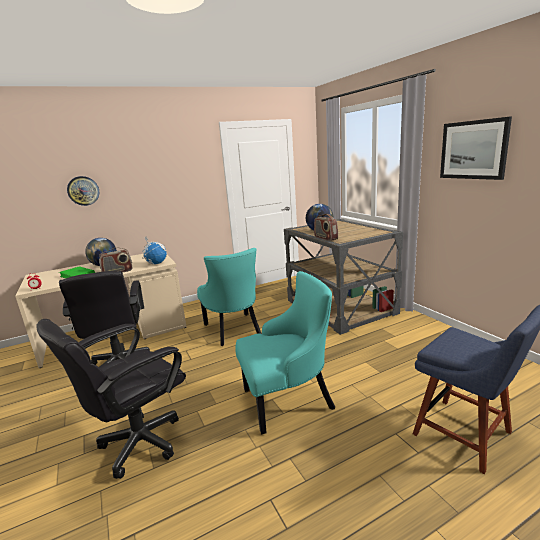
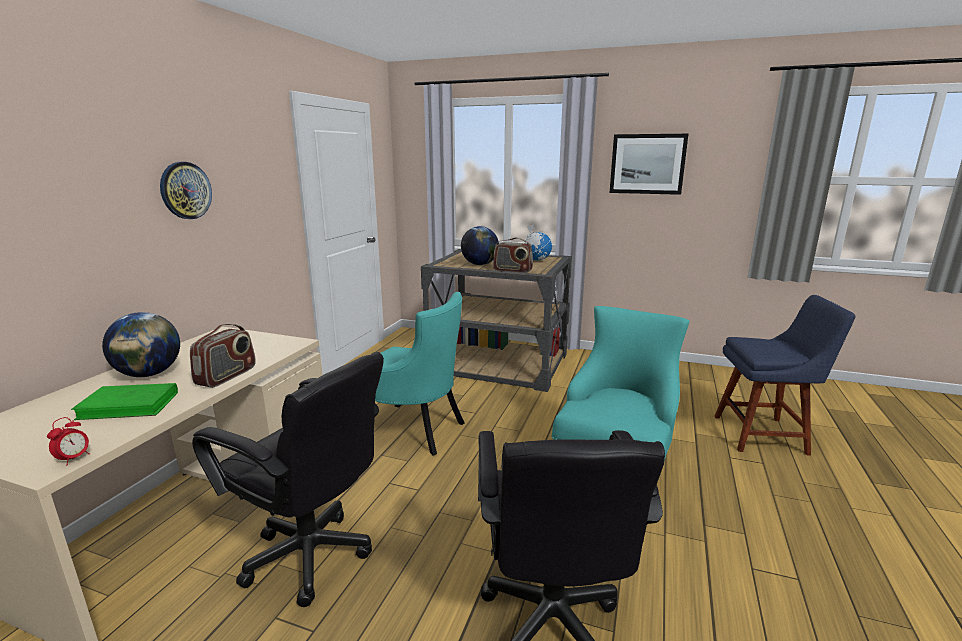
camera: 45 degrees left, 0 degrees up
(83, 191) = (62, 206): wall clock -> wall clock (185, 190)
(156, 263) = (278, 347): globe -> globe (536, 260)

